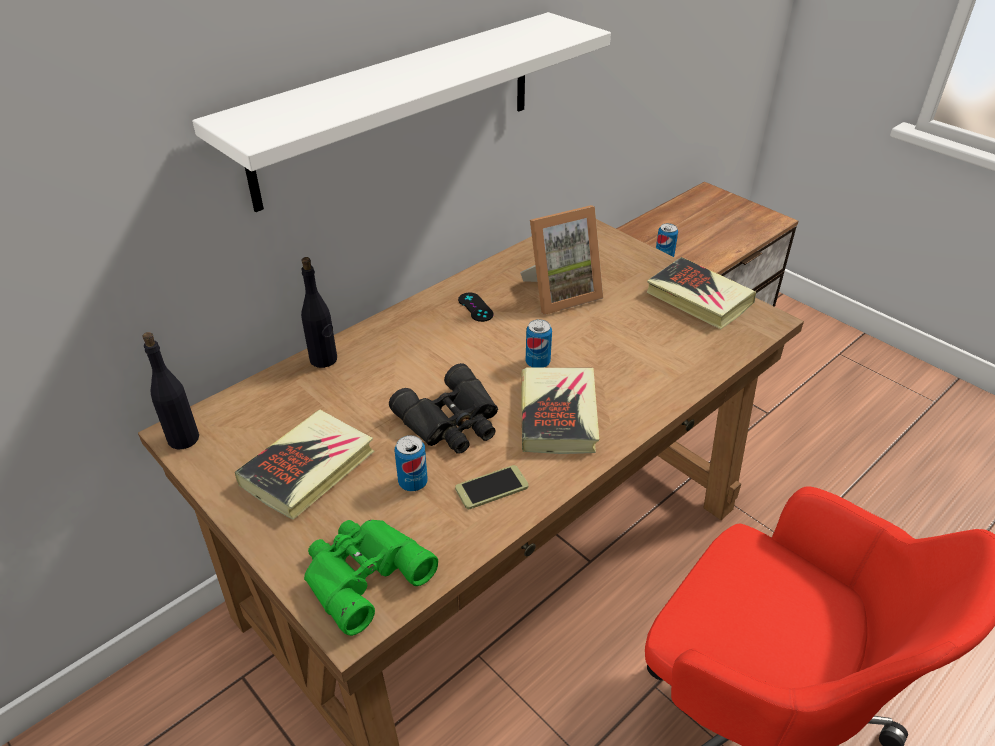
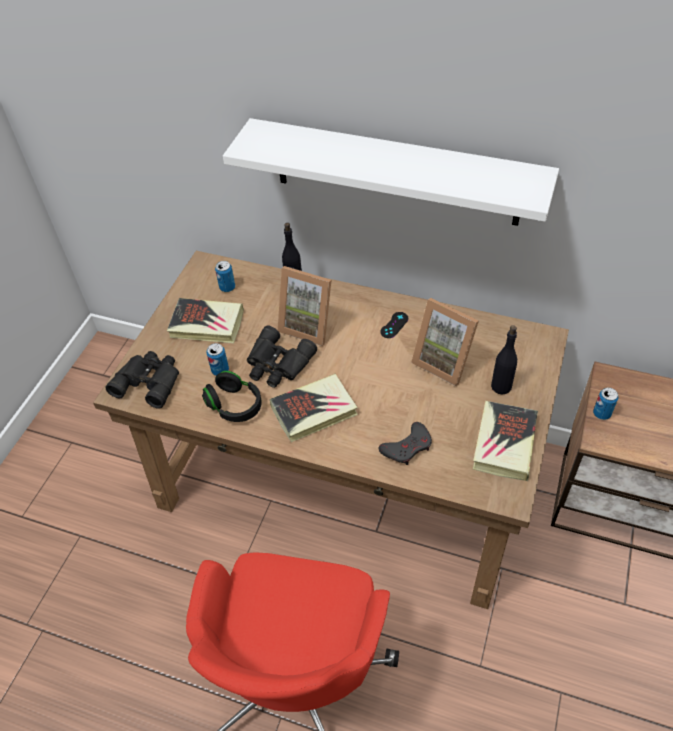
camera: 65 degrees right, 10 degrees up
(183, 438) = (200, 268): black bottle -> black bottle (501, 386)
(362, 574) = (149, 381): green binoculars -> black binoculars
(410, 371) = (309, 325): none -> picture frame
(491, 488) = (234, 405): phone -> black headphones
(537, 362) = (359, 380): can -> can (227, 287)
(663, 362) = (407, 447): none -> grey game controller

